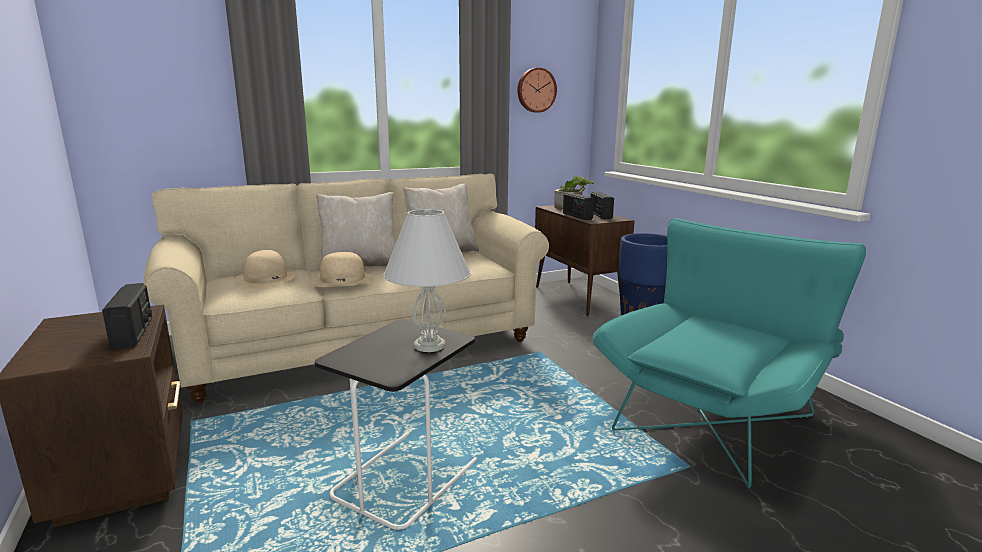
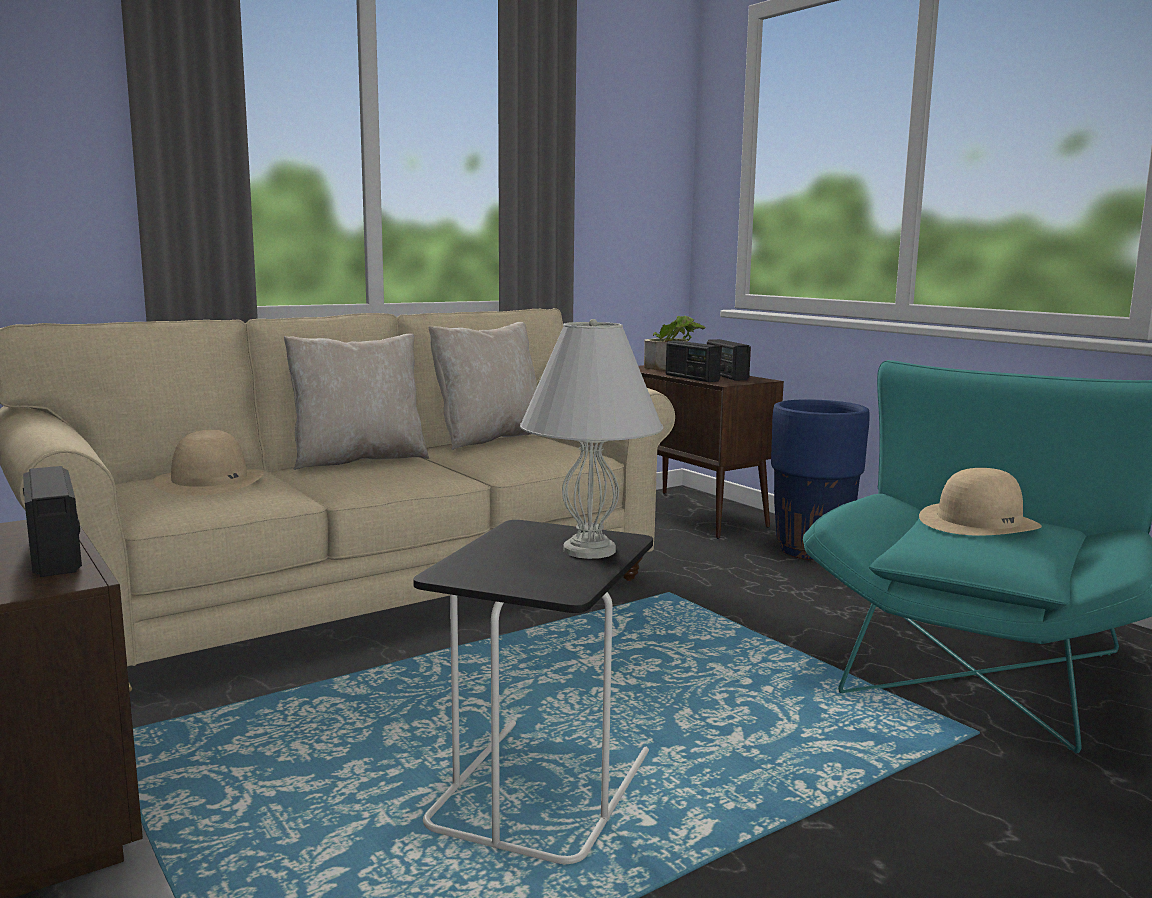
camera: 10 degrees left, 5 degrees down
(343, 280) = (348, 479): beige hat -> beige hat (979, 522)
(536, 90) = (609, 180): wall clock -> none

